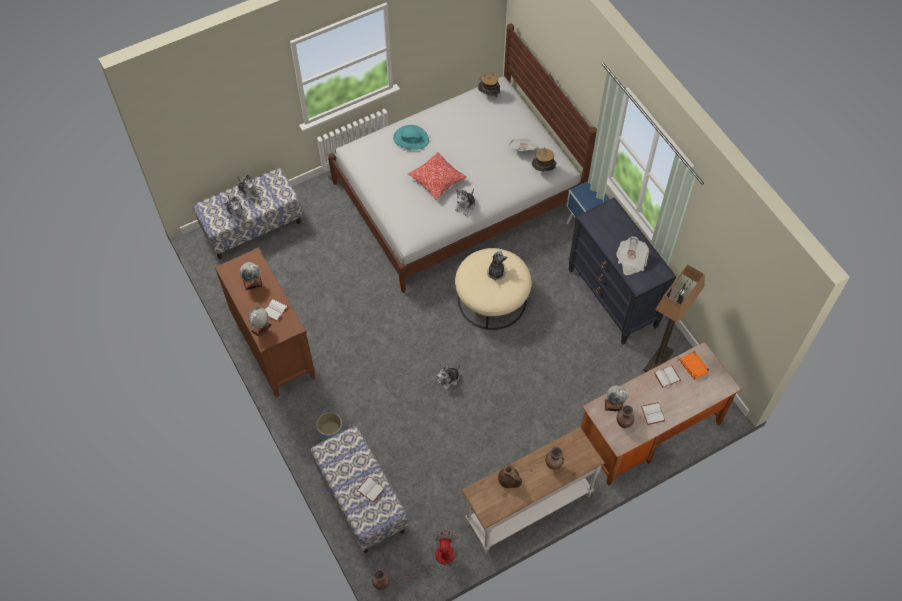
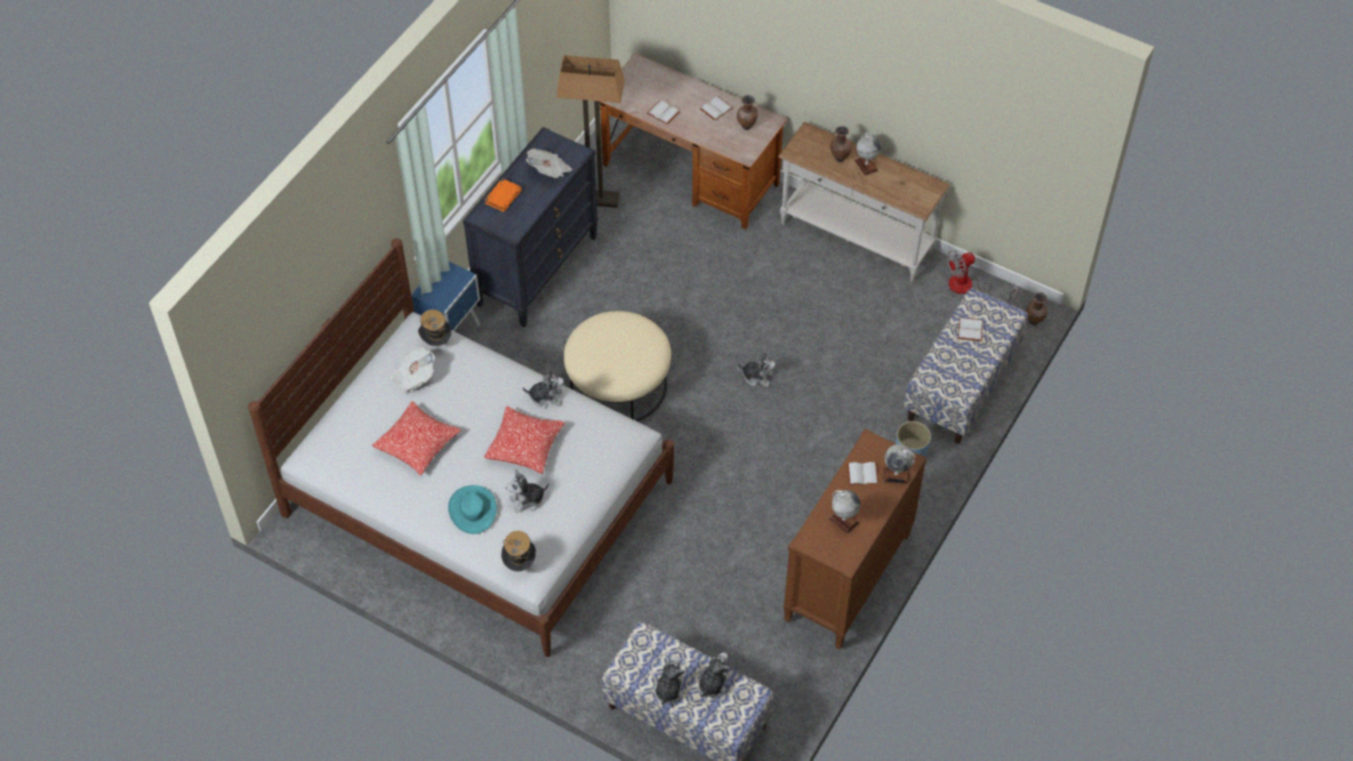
camera: 120 degrees left, 5 degrees down
(473, 132) = (417, 444): none -> pillow
(488, 95) = (336, 459): hat -> hat (519, 564)
(496, 272) = (609, 347): plush toy -> plush toy (527, 500)
(509, 480) = (884, 185): brown teapot -> none
(614, 405) = (730, 142): globe -> globe (866, 165)
(694, 366) = (634, 96): orange book -> orange book (503, 196)

